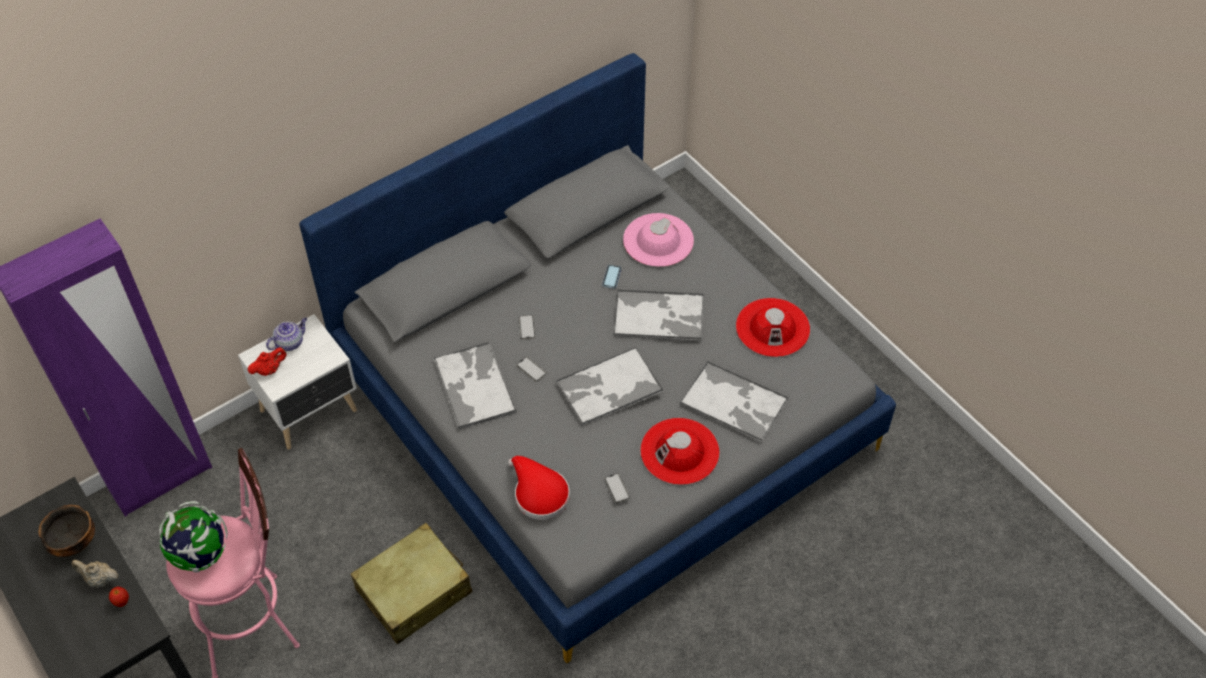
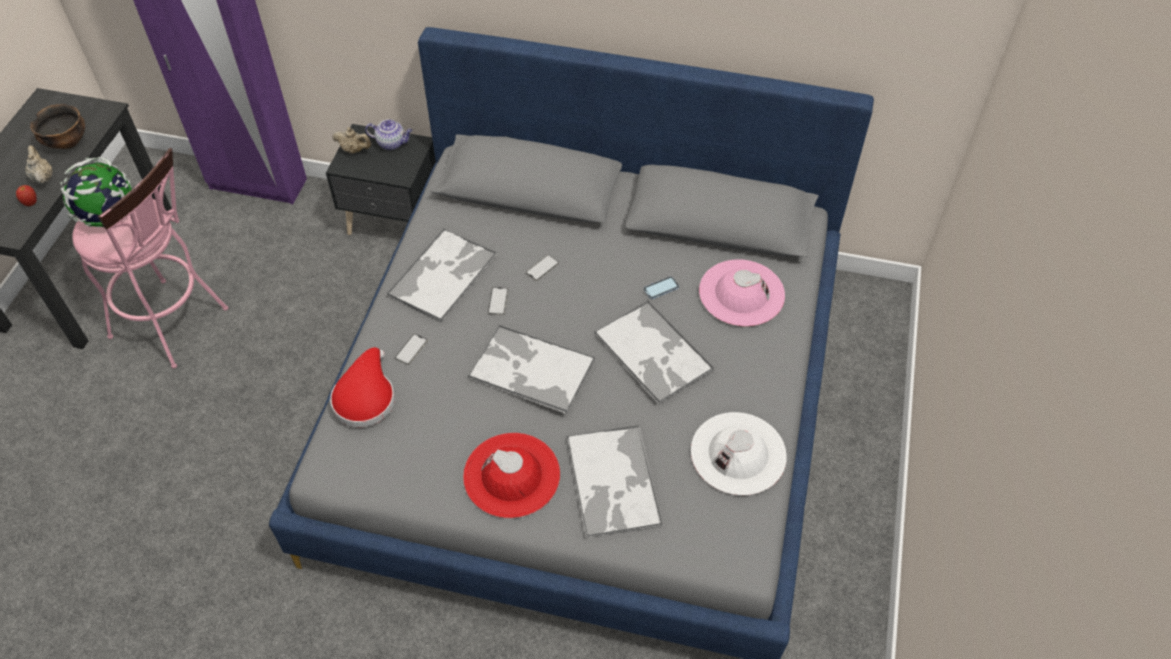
camera: 50 degrees right, 0 degrees up
(269, 370) = (354, 150): red teapot -> beige teapot
(311, 411) = (395, 222): white nightstand -> black nightstand
(414, 591) = (282, 406): beige suitcase -> none
(617, 488) = (422, 452): phone -> phone (411, 349)
(772, 327) = (738, 453): red hat -> white hat

